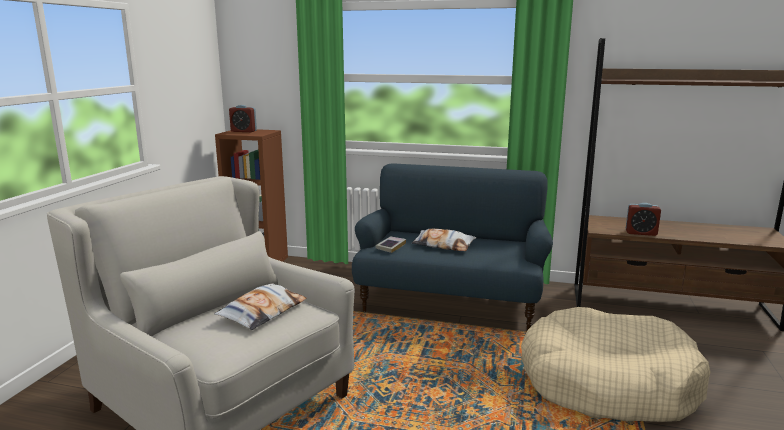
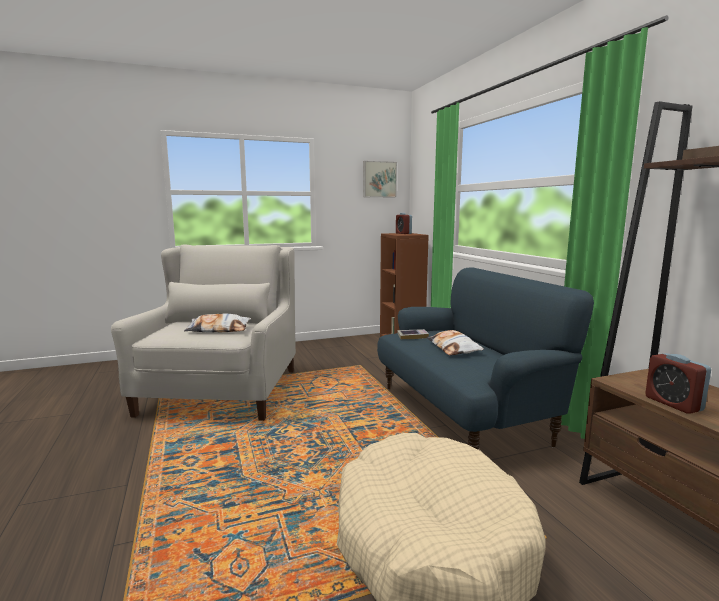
camera: 55 degrees right, 5 degrees down
(195, 61) = (379, 179): none -> picture

